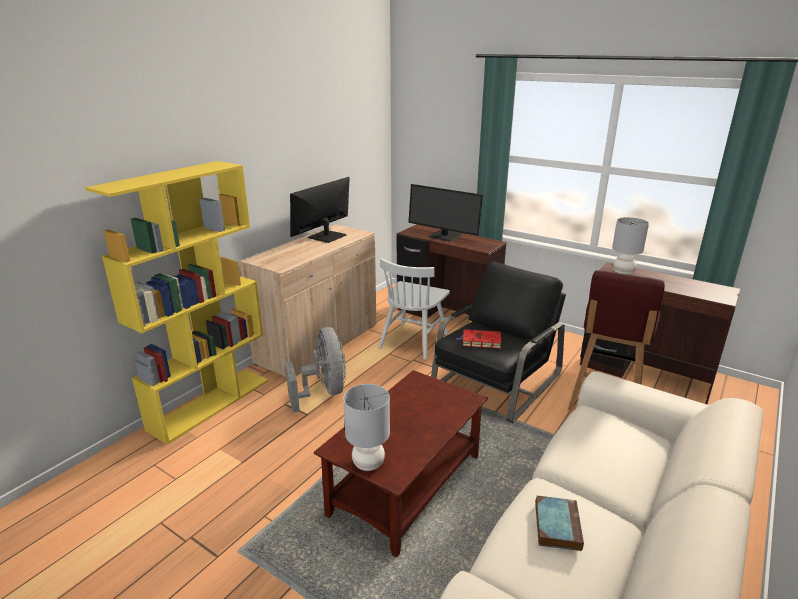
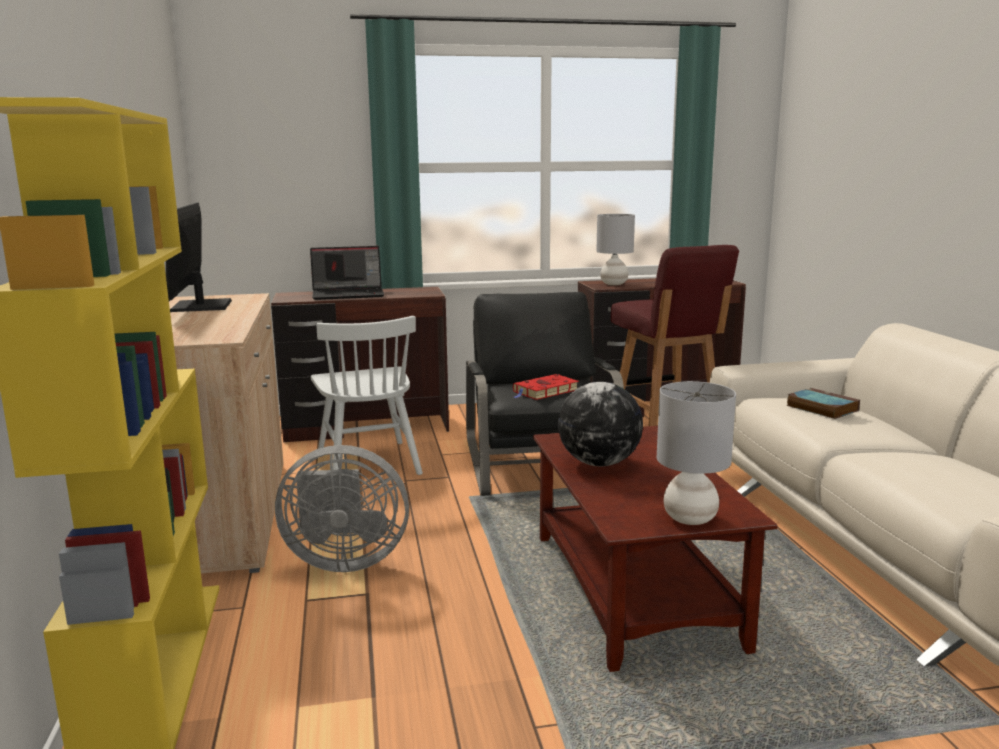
camera: 45 degrees left, 10 degrees down
(324, 392) = (343, 560): grey fan -> grey fan turned 150 degrees clockwise
(402, 406) = (599, 463): none -> globe
(444, 236) = (349, 294): monitor -> laptop
(556, 525) = (930, 469): book -> book (820, 408)

